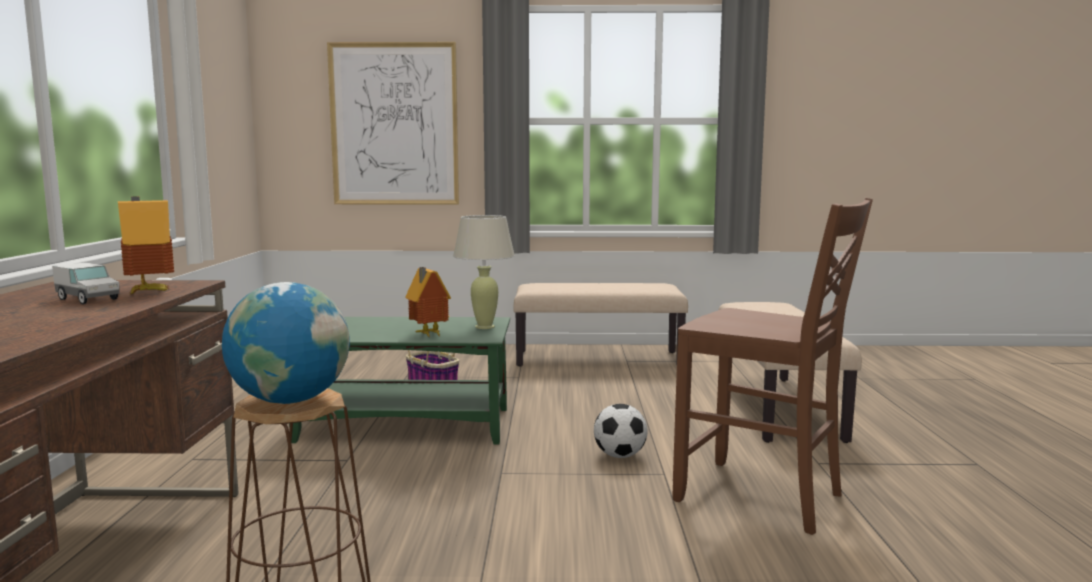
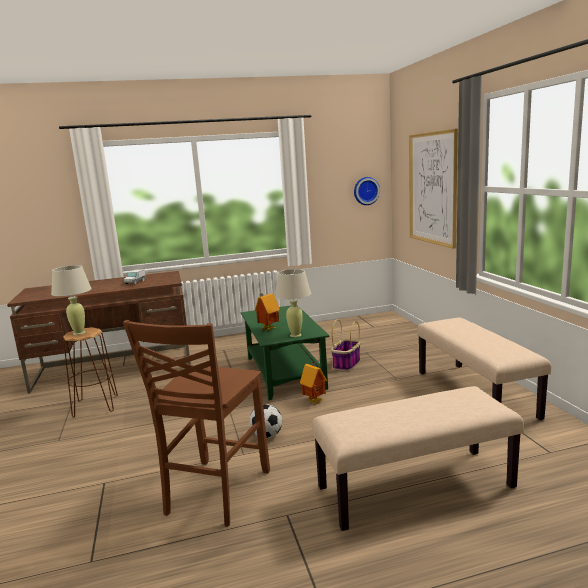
camera: 75 degrees right, 5 degrees up
(150, 292) = (150, 283): toy house -> toy house (315, 401)
(236, 128) = (366, 191): none -> wall clock
(290, 400) = (79, 333): globe -> beige table lamp

